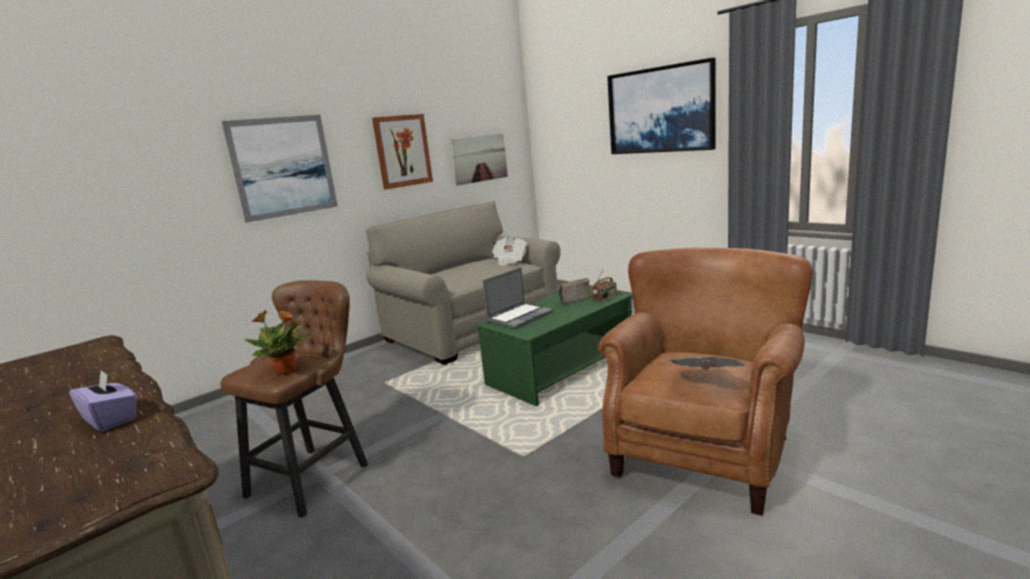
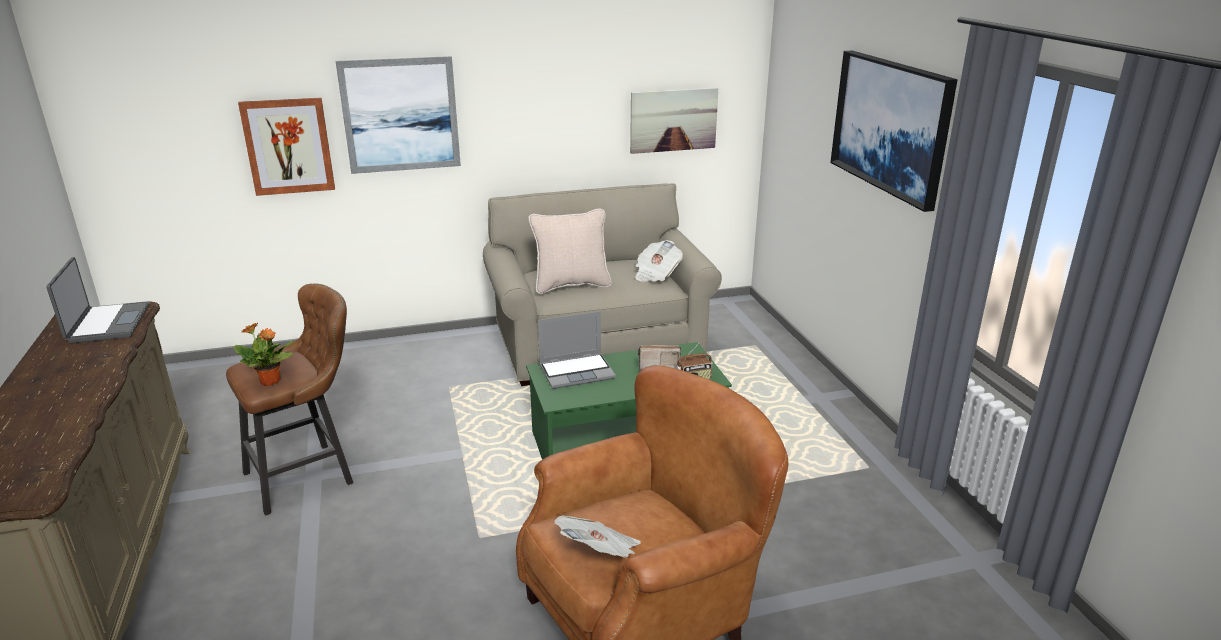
camera: 25 degrees right, 10 degrees up
(73, 357) = (107, 324): none -> laptop
(111, 419) = (58, 419): purple tissue box -> none
(402, 151) = (558, 104): picture -> picture (288, 146)
(457, 277) = (571, 285): none -> beige pillow

